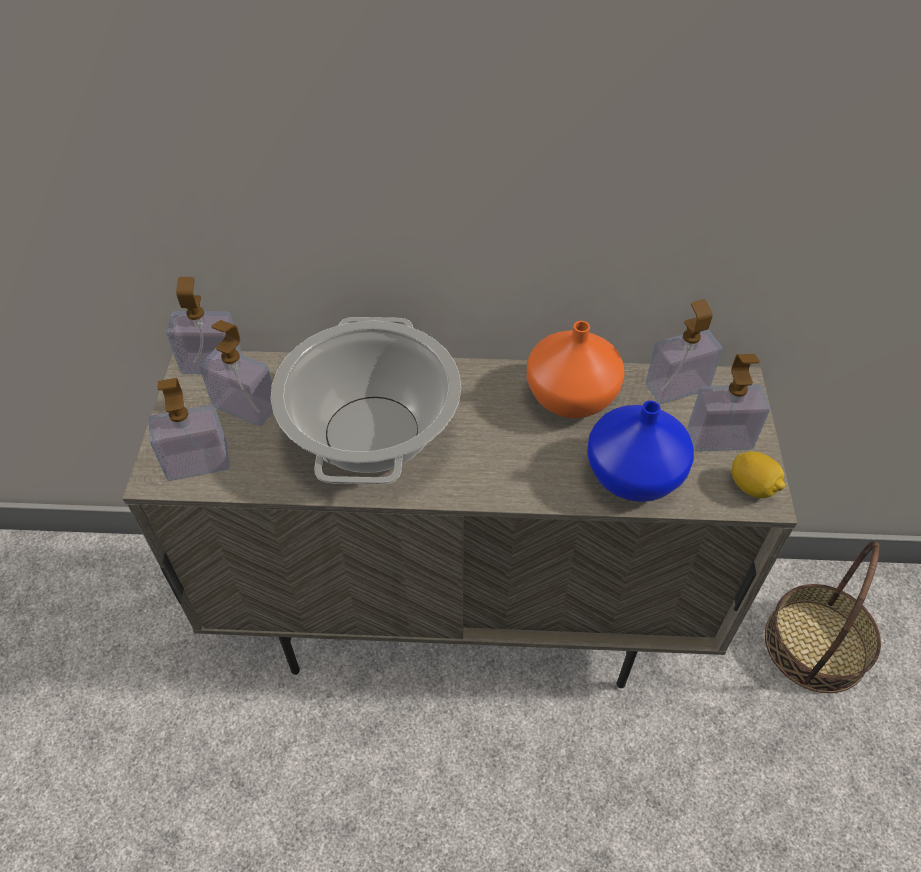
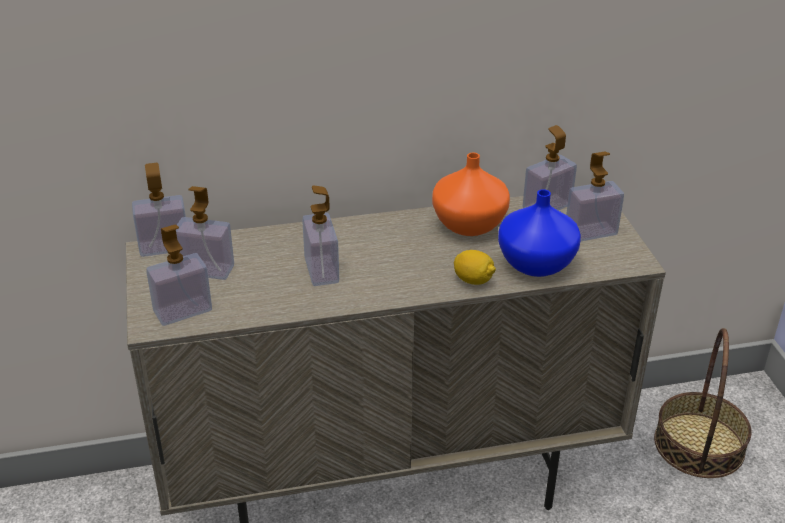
camera: 15 degrees left, 15 degrees down
(372, 434) = (321, 270): cooking pot -> soap dispenser
(752, 487) = (625, 256): lemon -> lemon (473, 280)

